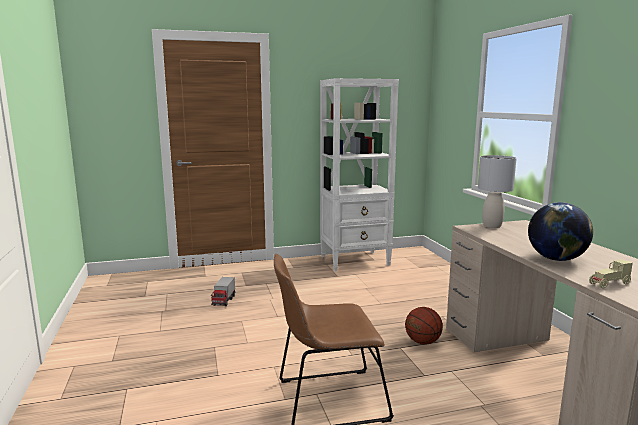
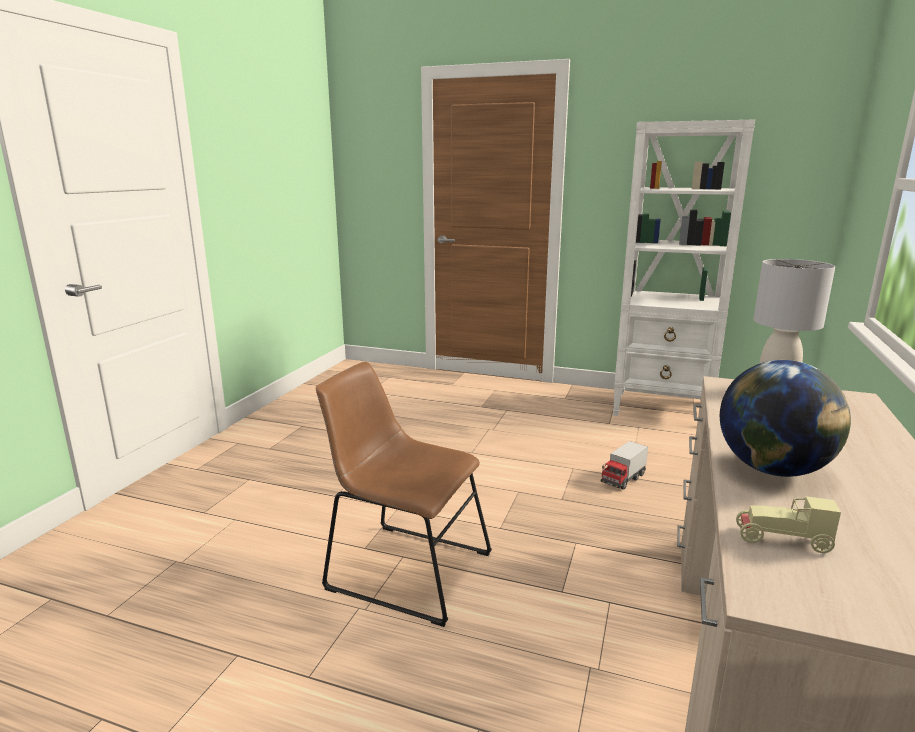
camera: 35 degrees right, 5 degrees up
(223, 301) = (435, 418): toy truck -> toy truck (623, 479)
(422, 342) = (618, 547): basketball -> none

